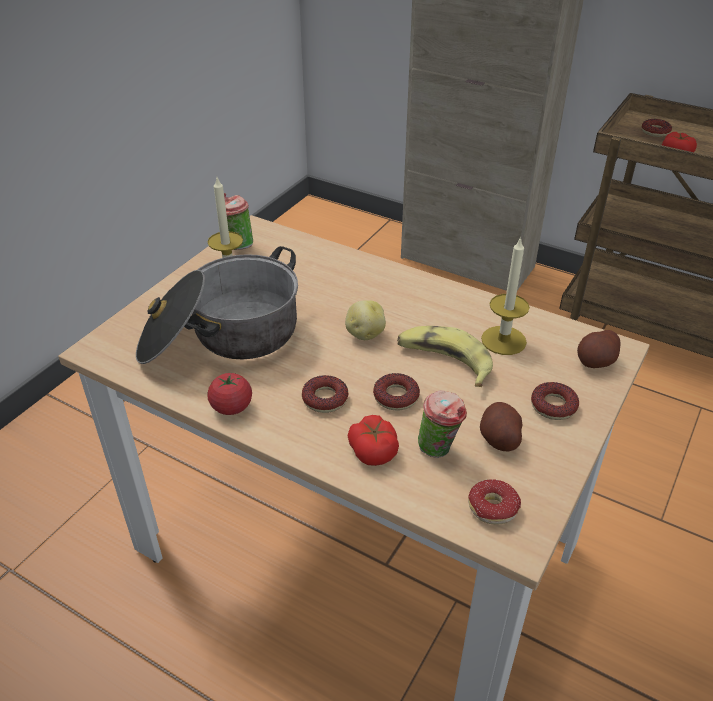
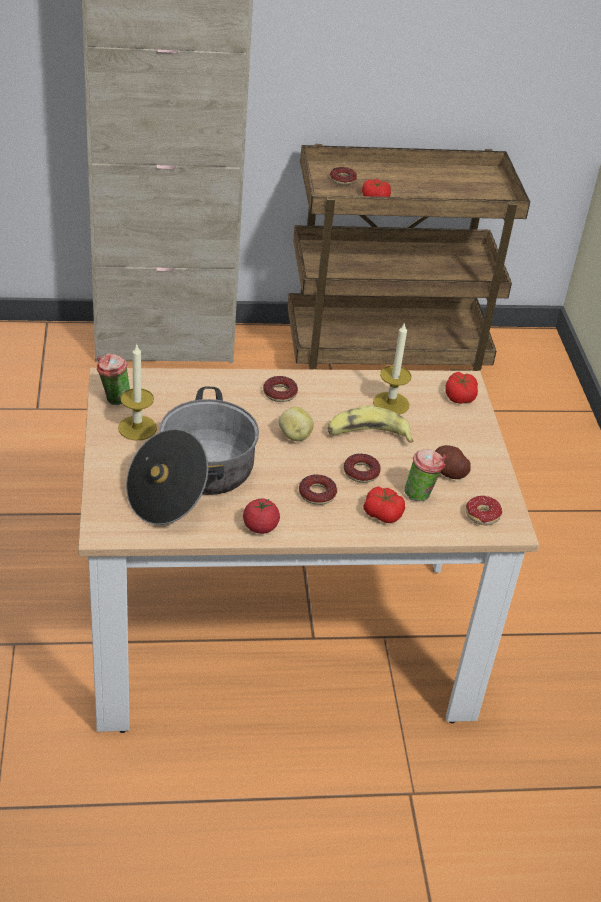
camera: 40 degrees left, 0 degrees up
(553, 406) = (460, 437): donut -> donut (280, 393)
(596, 361) = (459, 396): potato -> tomato

